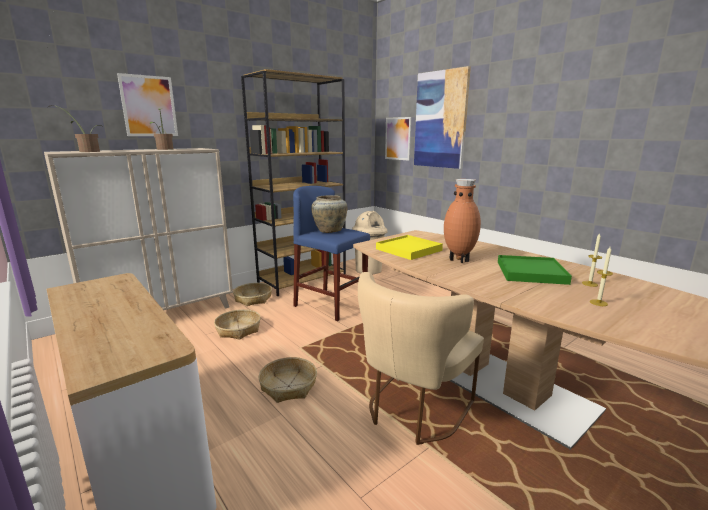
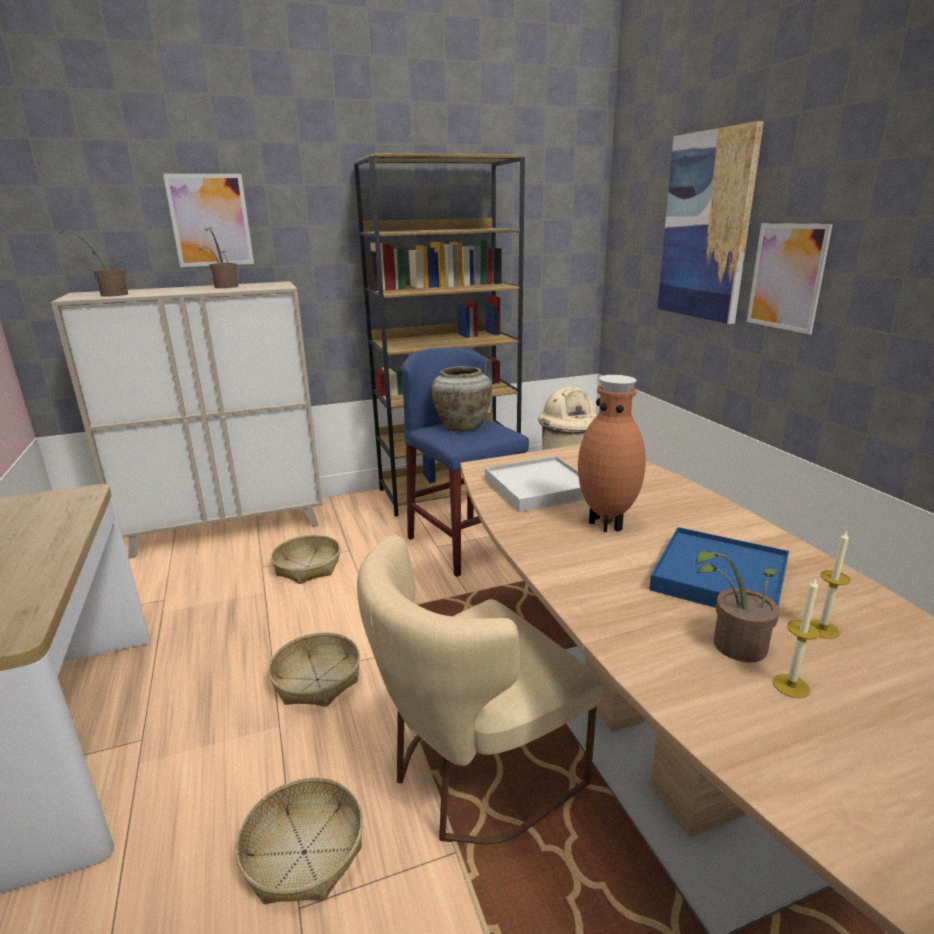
camera: 20 degrees right, 5 degrees up
(253, 299) = (358, 516): basket -> basket (303, 852)
(398, 138) = (638, 258): picture -> picture (786, 277)
(408, 250) = (539, 487): yellow tray -> white tray
(530, 272) = (719, 577): green tray -> blue tray
(563, 294) = (732, 647): none -> potted plant

